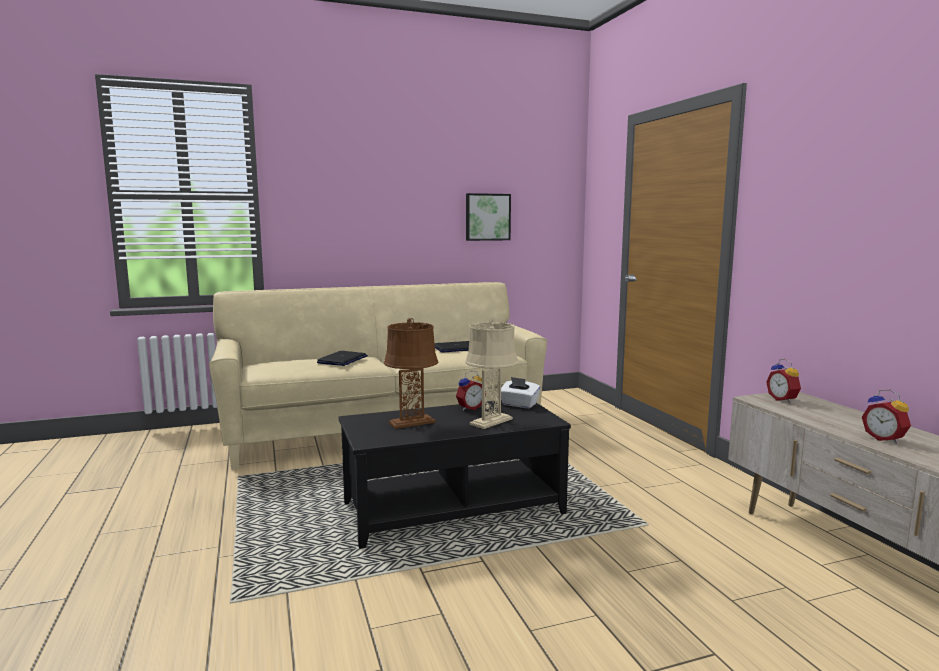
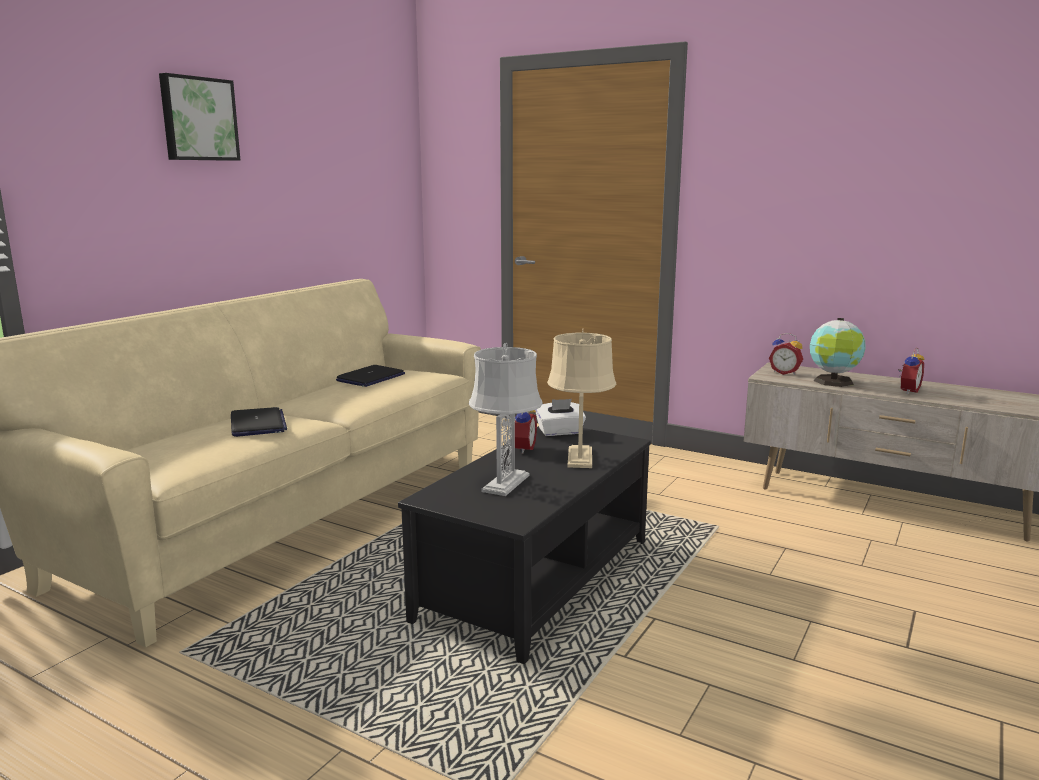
camera: 40 degrees left, 5 degrees up
(411, 423) = (506, 483): brown table lamp -> grey table lamp
(487, 217) = (326, 186): picture -> picture (198, 119)
(815, 416) = (833, 382): none -> globe
(885, 439) = (907, 391): alarm clock -> alarm clock turned 75 degrees counterclockwise

